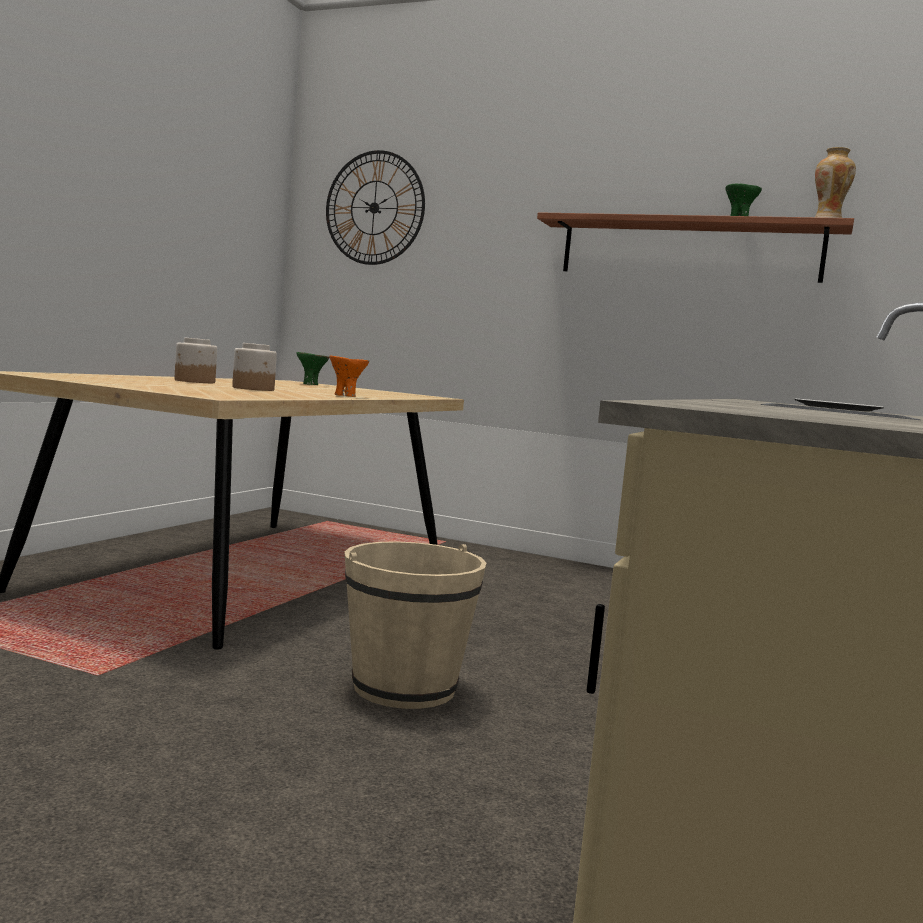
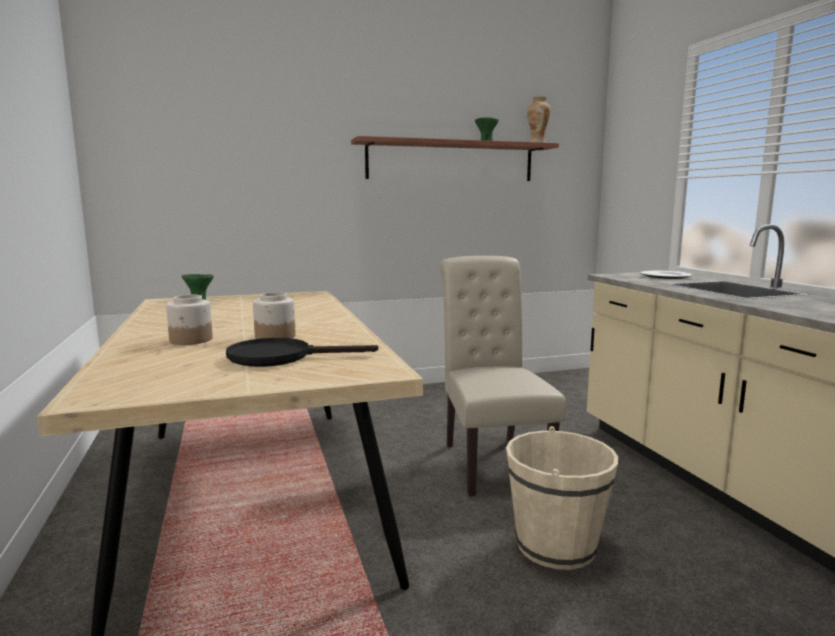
camera: 40 degrees left, 5 degrees up
(197, 388) = (282, 357): none -> black frying pan
(345, 395) = (330, 320): orange bowl -> none
(374, 208) = (180, 125): wall clock -> none
(513, 629) = (491, 461): none -> beige chair

